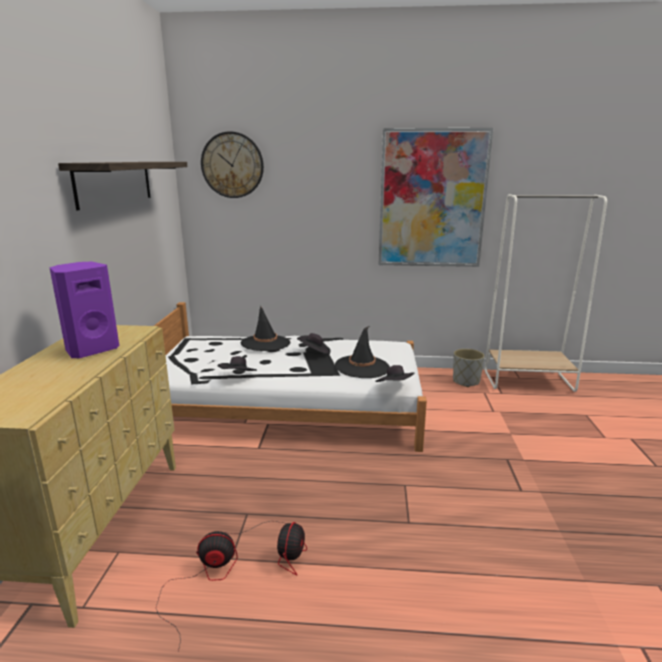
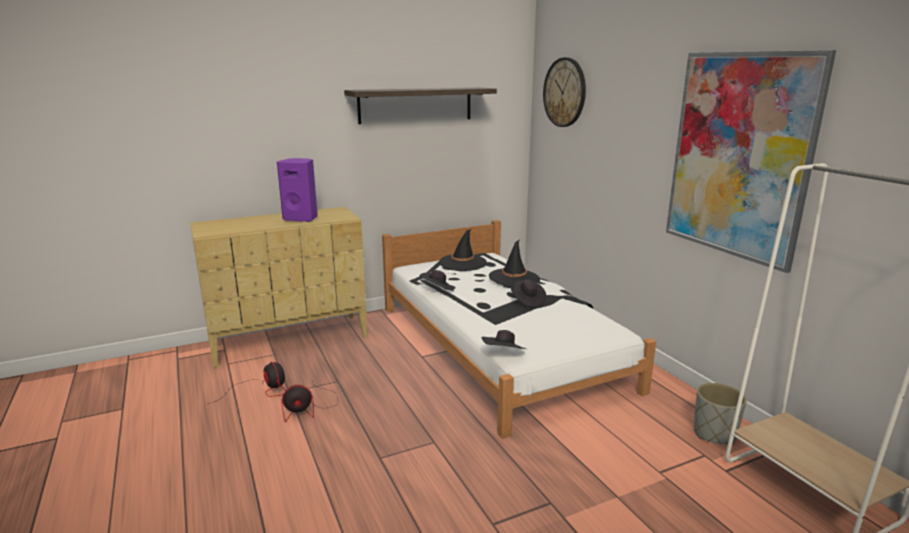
camera: 60 degrees right, 0 degrees up
(362, 367) = (527, 329): black hat -> black hat (462, 263)

